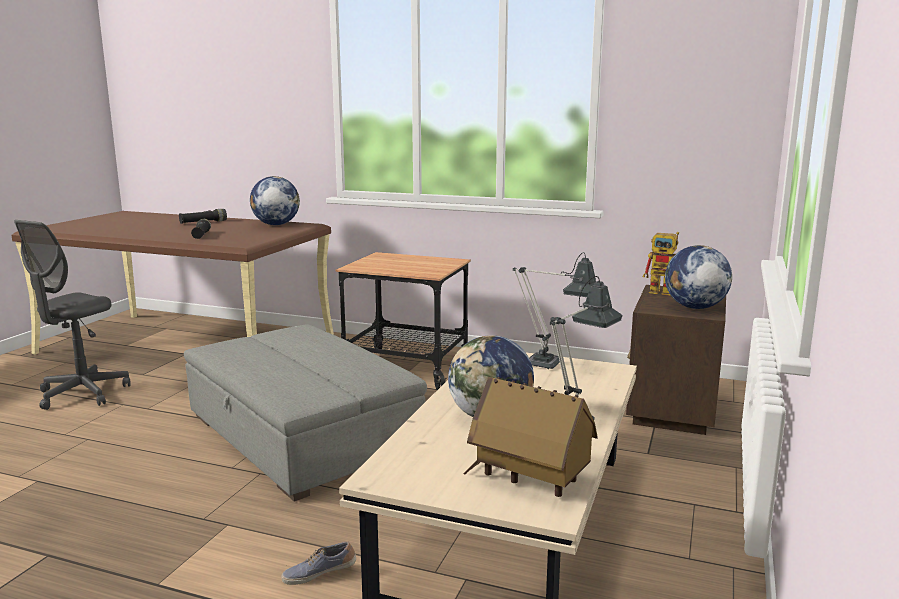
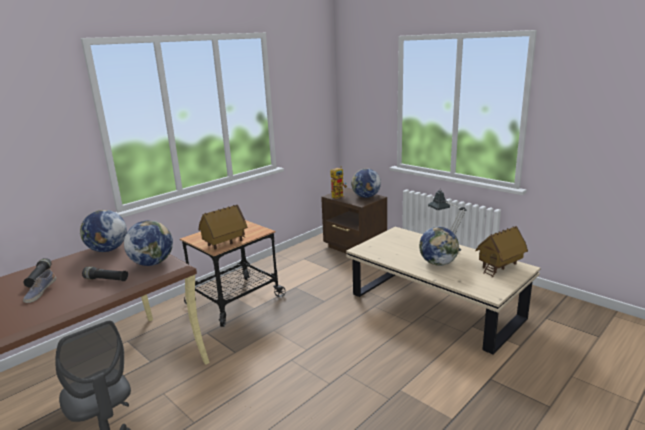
camera: 65 degrees left, 5 degrees up
(246, 239) = (152, 263): none -> globe
(301, 434) = (302, 352): grey ottoman -> none
(319, 574) = (457, 363): shoe -> shoe (40, 292)
(373, 267) = (225, 244): none -> toy house
(552, 365) = (384, 240): table lamp -> none

